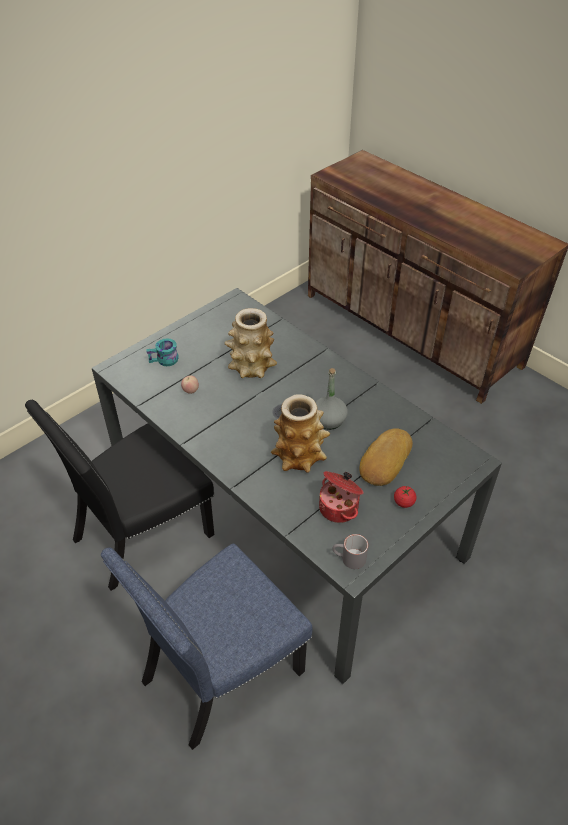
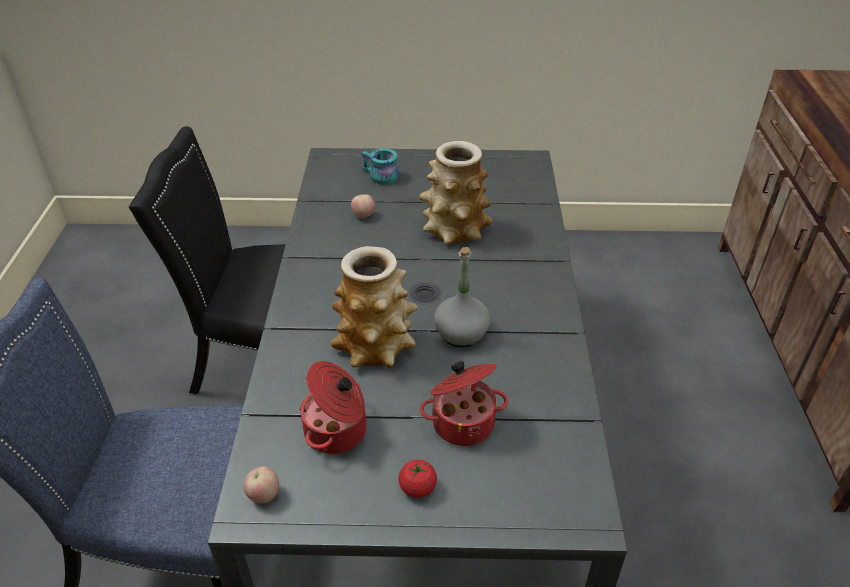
camera: 45 degrees right, 5 degrees down
(349, 559) = (264, 495): grey mug -> apple
(384, 460) = (463, 422): bread -> cooking pot

